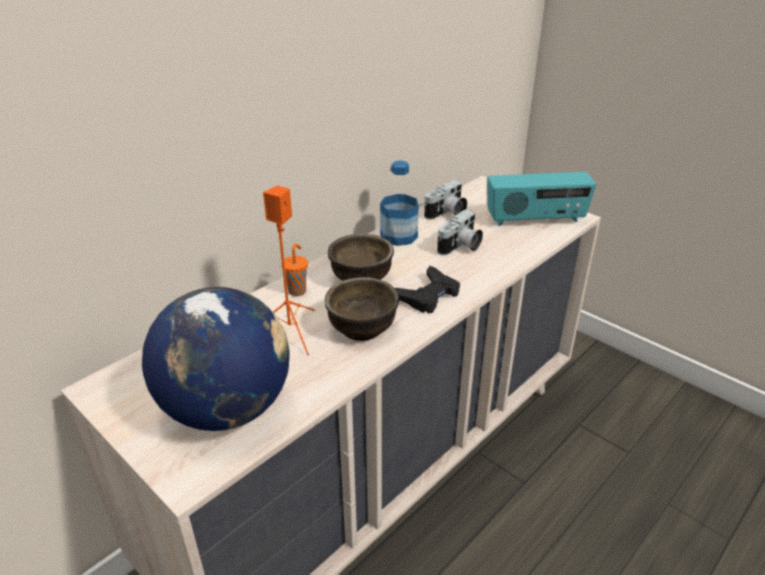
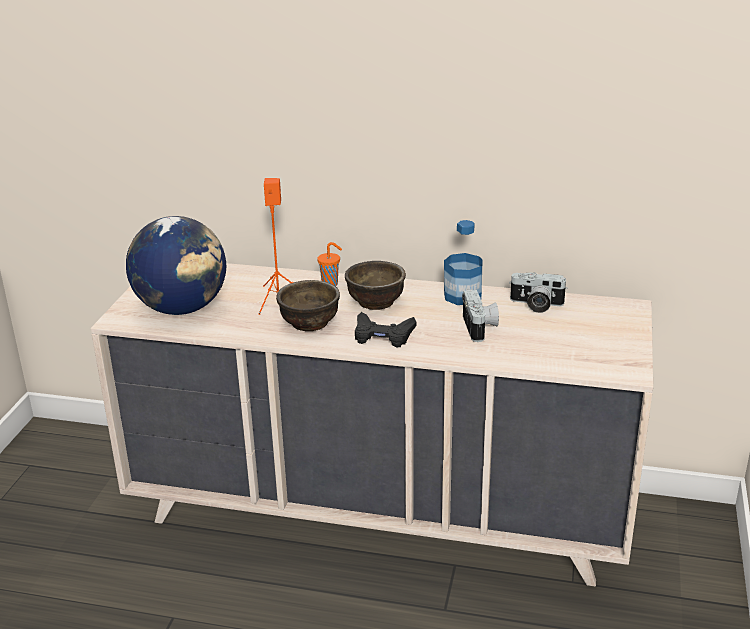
camera: 60 degrees right, 5 degrees down
(460, 247) = (481, 328): camera -> camera turned 105 degrees counterclockwise
(535, 220) = (588, 351): radio -> none

